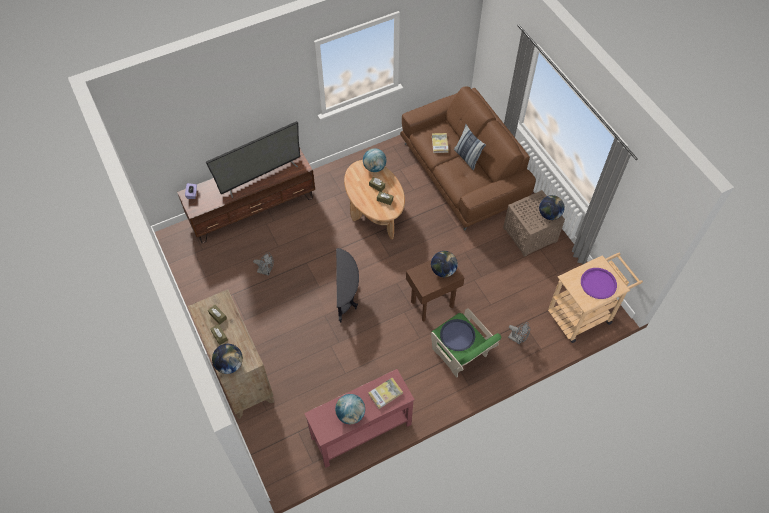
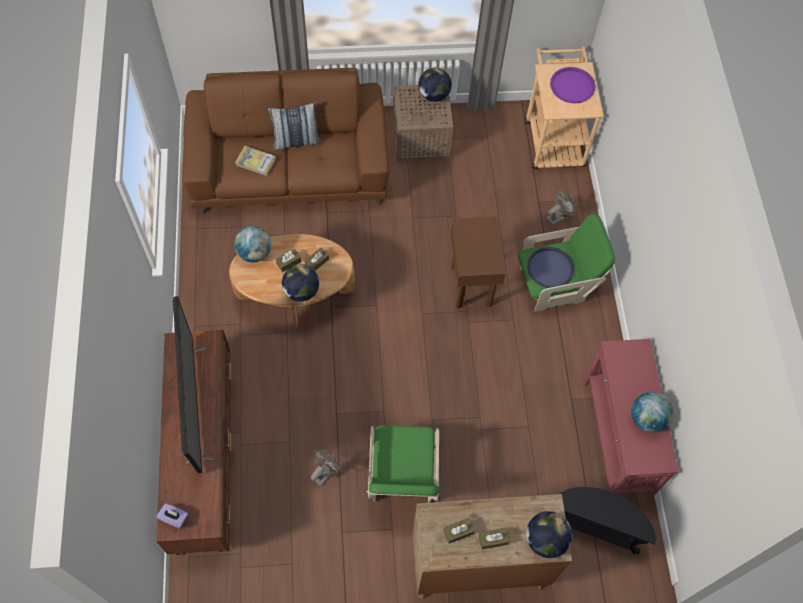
camera: 70 degrees left, 5 degrees up
(278, 313) = (402, 479): none -> green armchair
(347, 296) = (414, 381): black side table -> black side table (593, 526)
(385, 393) = (632, 368): book -> none
(443, 270) = (477, 235): globe -> globe (301, 291)

